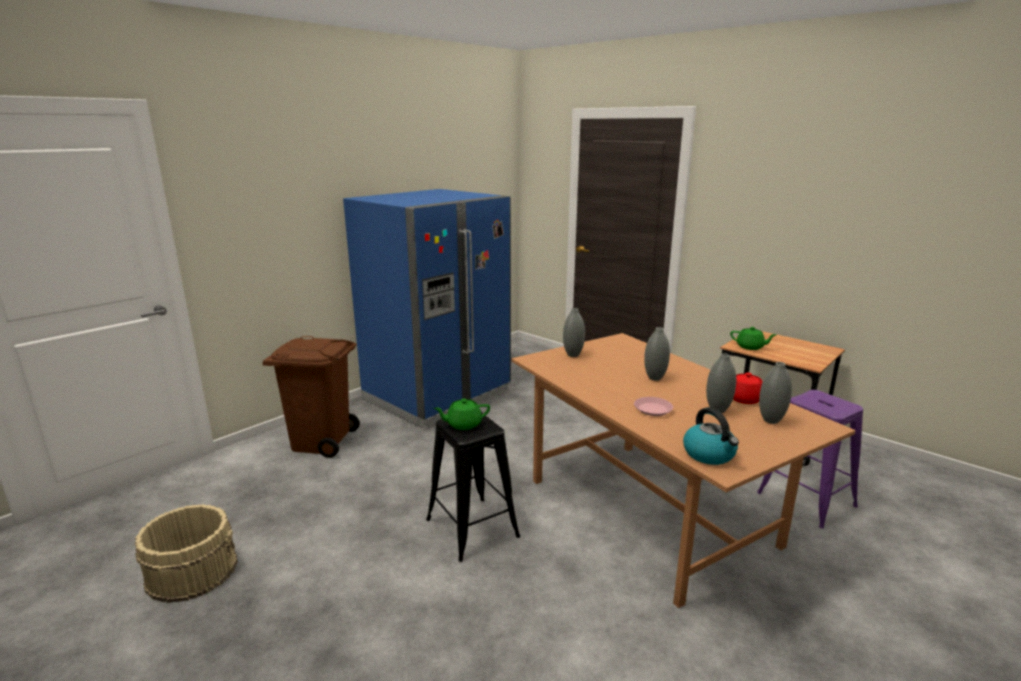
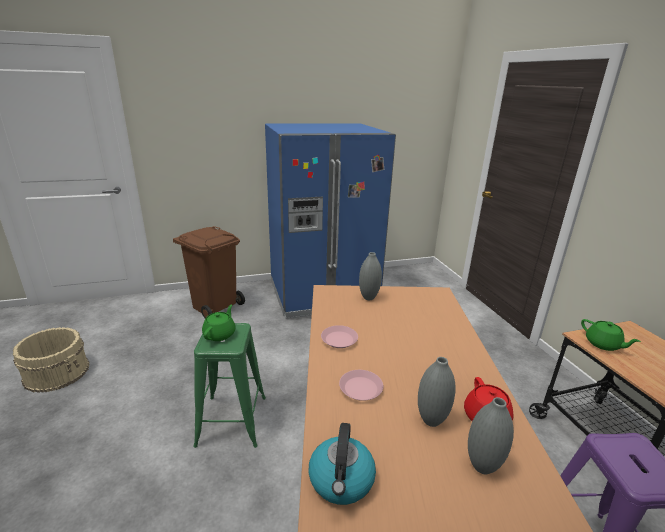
camera: 30 degrees right, 5 degrees up
(463, 424) = (220, 334): green teapot -> green teapot turned 90 degrees clockwise
(472, 528) = (232, 421): black stool -> green stool
(594, 387) = (339, 340): none -> pink plate
(655, 378) = (413, 350): grey vase -> none

